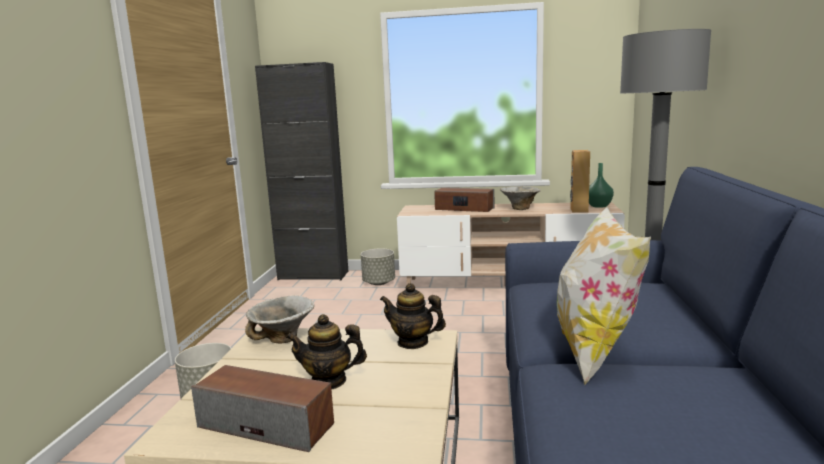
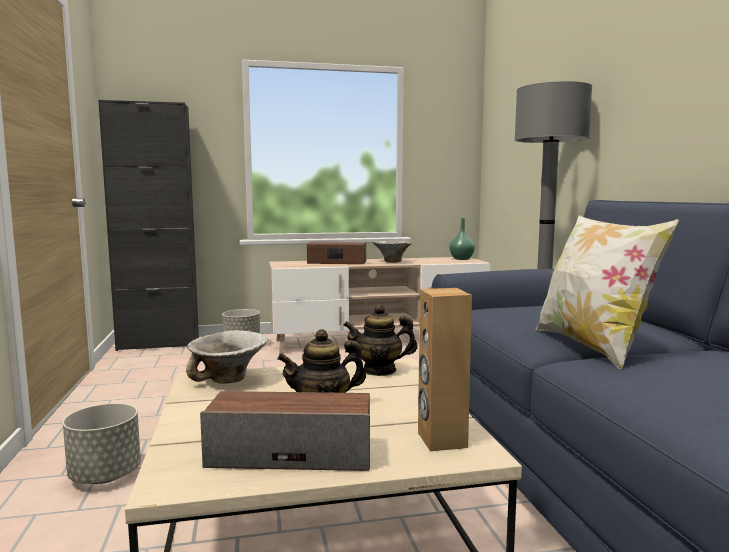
camera: 20 degrees left, 5 degrees down
(578, 210) = (448, 262): brown speaker -> brown speaker (441, 440)

